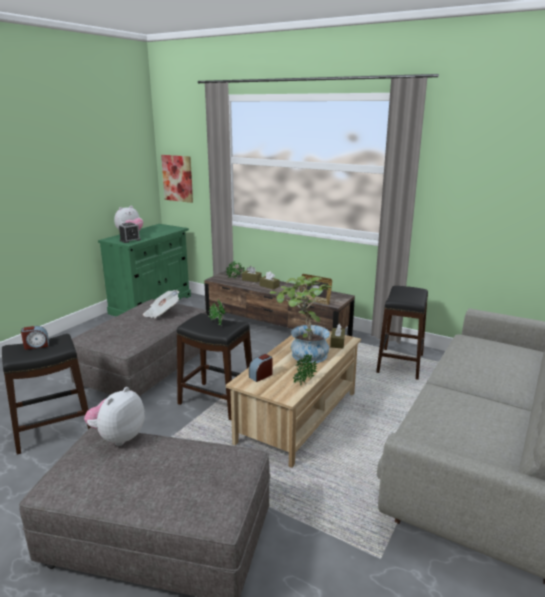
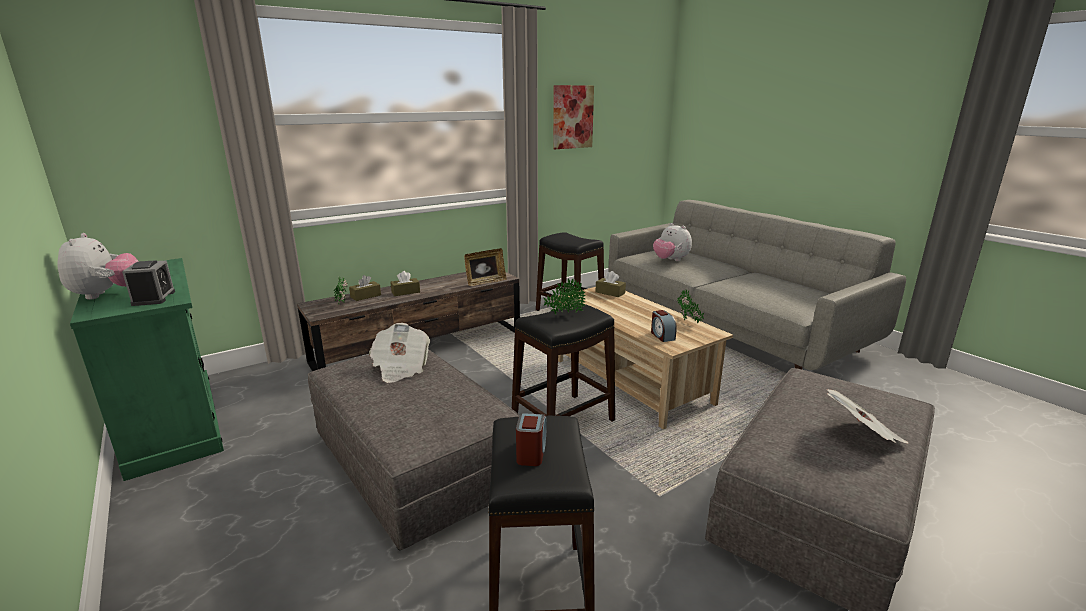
camera: 65 degrees left, 0 degrees up
(118, 437) = (765, 442): plush toy -> plush toy (670, 260)
(141, 482) = (861, 435): none -> newspaper
(178, 178) = (119, 168): picture -> picture (572, 117)
(303, 355) = (627, 310): potted plant -> none

